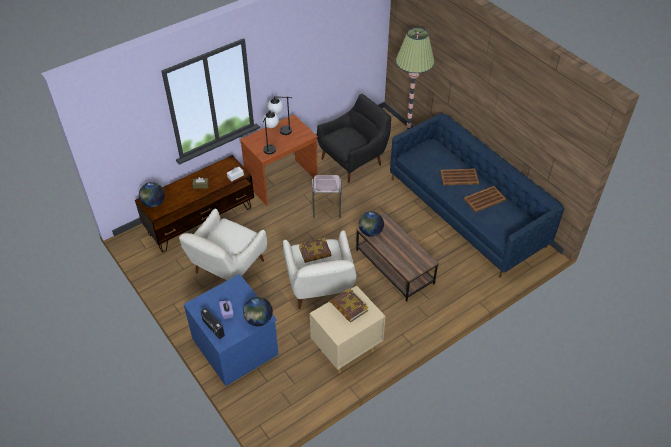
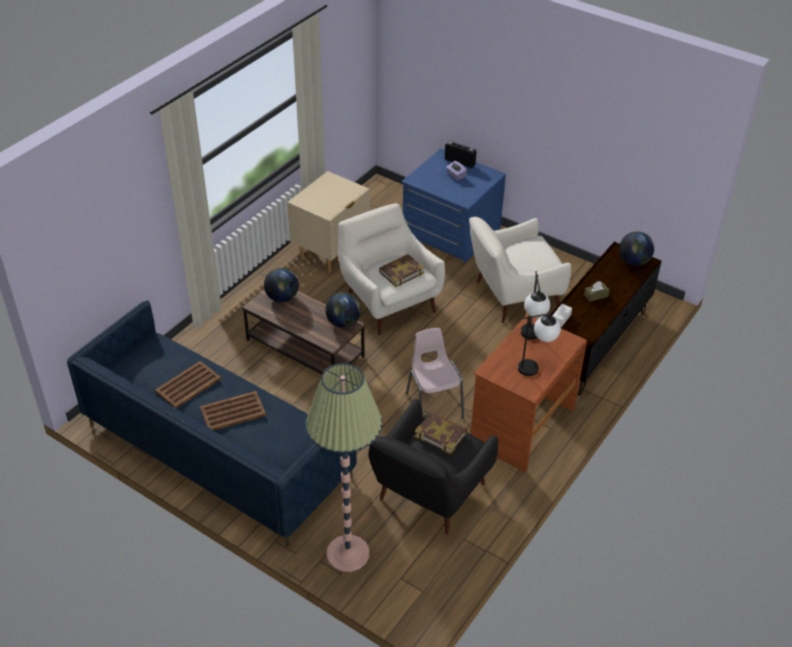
camera: 160 degrees right, 5 degrees down
(227, 269) = (513, 296): white armchair -> white armchair turned 120 degrees counterclockwise
(258, 320) = (419, 177): globe -> globe (282, 297)
(349, 307) = (329, 200): book -> book (441, 435)

